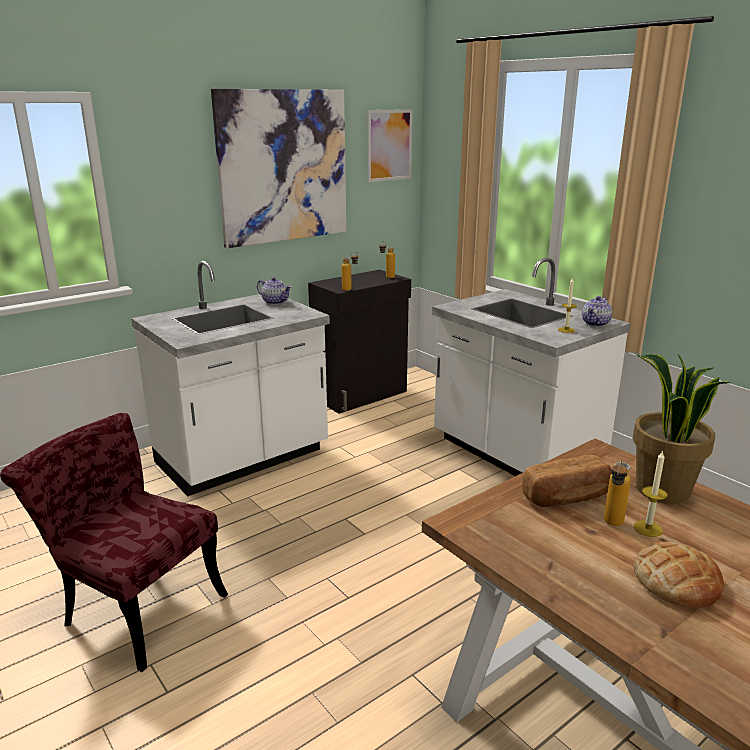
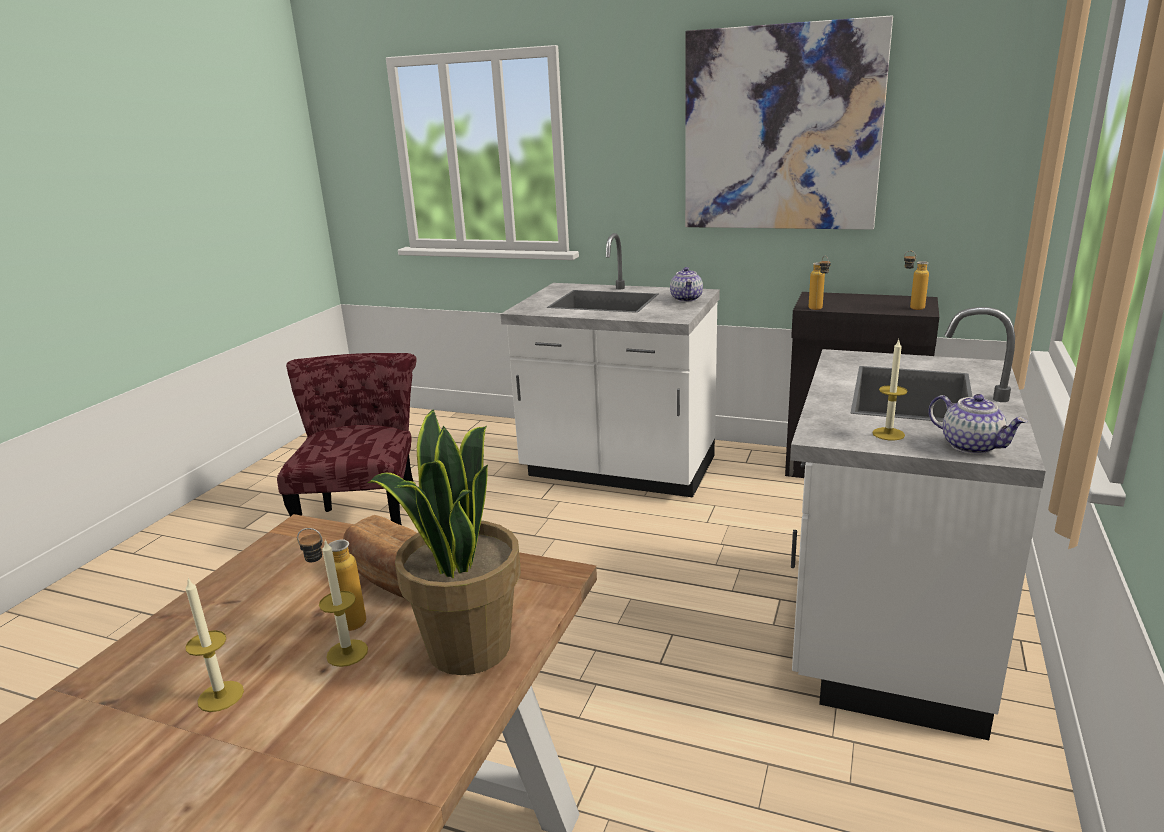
camera: 60 degrees right, 0 degrees up
(389, 145) = (986, 100): picture -> none
(596, 323) = (972, 446): teapot -> teapot turned 135 degrees counterclockwise
(677, 581) = (221, 696): bread -> candle

